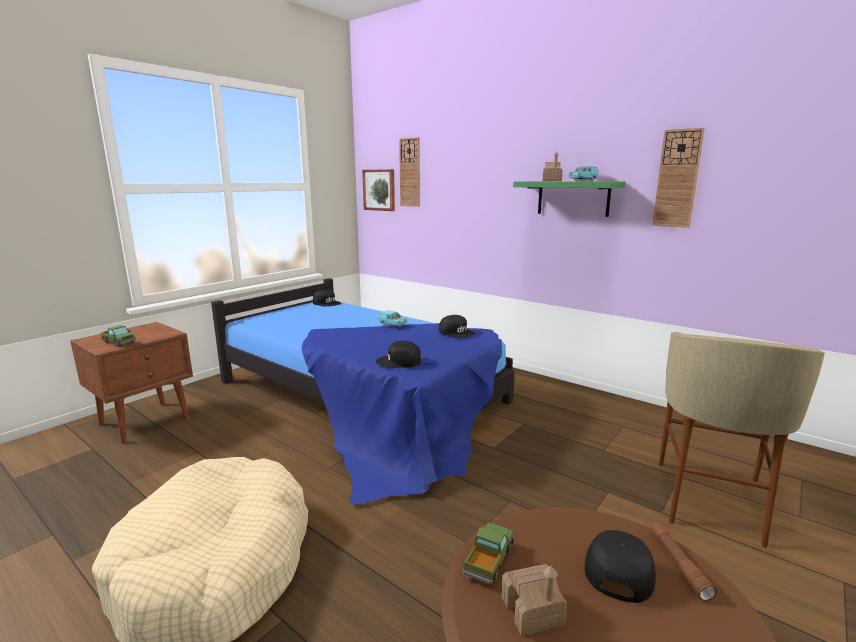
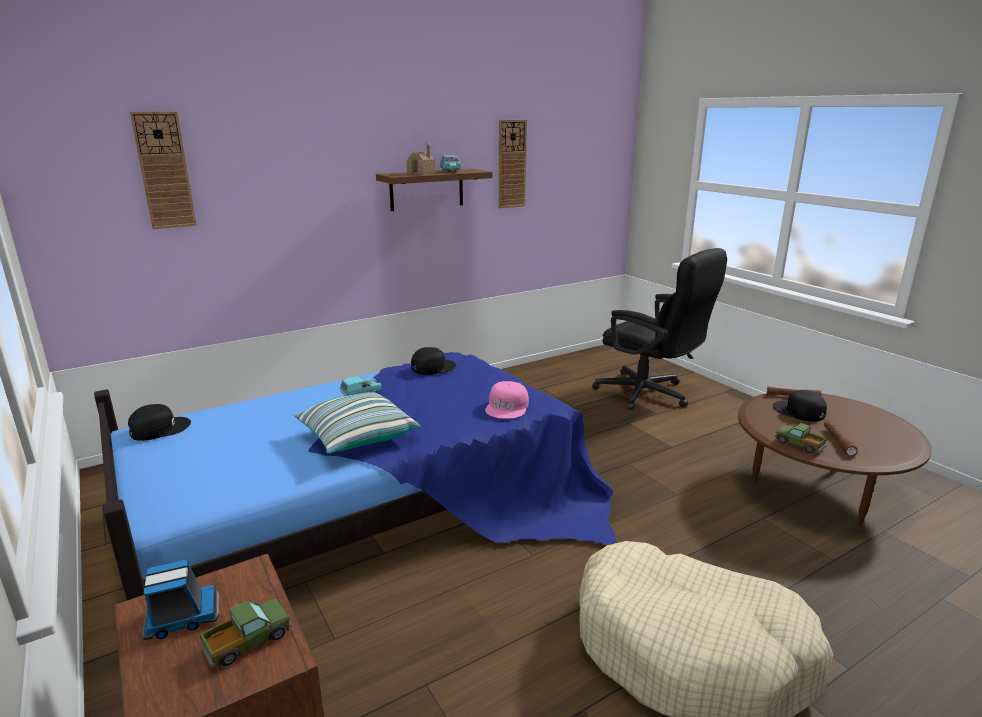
camera: 70 degrees left, 5 degrees up
(142, 331) = (181, 618): none -> toy truck
(332, 335) = (356, 437): none -> pillow
(379, 190) = (87, 206): picture -> none
(399, 361) = (508, 407): black cap -> pink cap
(532, 611) = (838, 441): toy house -> brown flashlight
(573, 198) = (426, 189): green shelf -> brown shelf
(710, 501) = (650, 395): beige stool -> black office chair

